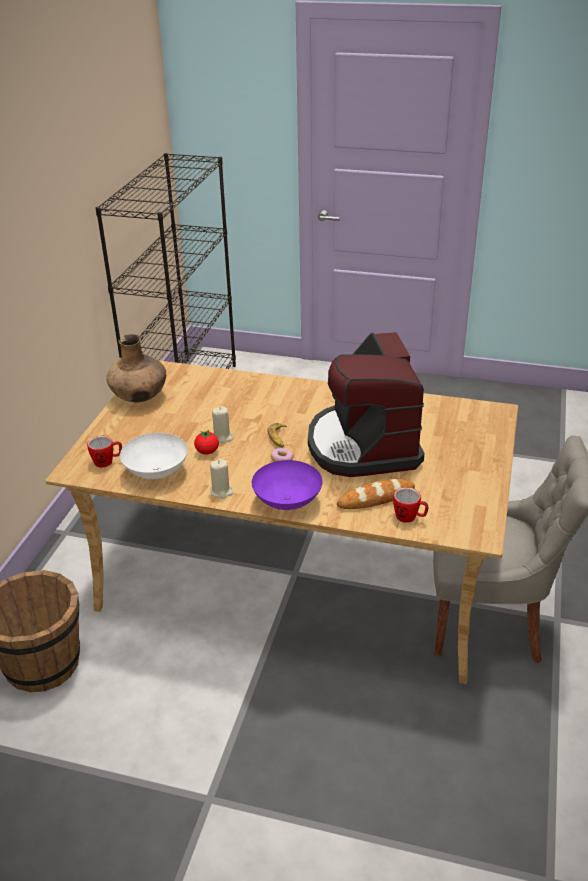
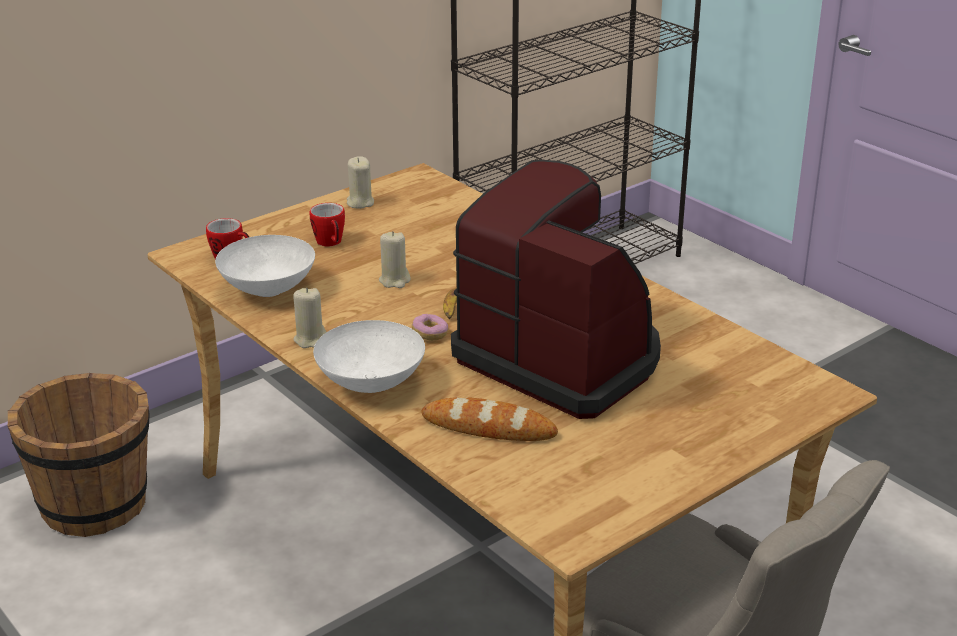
camera: 35 degrees right, 5 degrees down
(140, 397) = (360, 203): brown vase -> beige candle
(207, 452) = (354, 290): tomato -> none
(288, 502) = (371, 384): purple bowl -> white bowl
(363, 445) = (561, 358): coffee machine -> coffee machine turned 105 degrees clockwise
(409, 518) = (501, 470): mug -> mug (331, 243)

